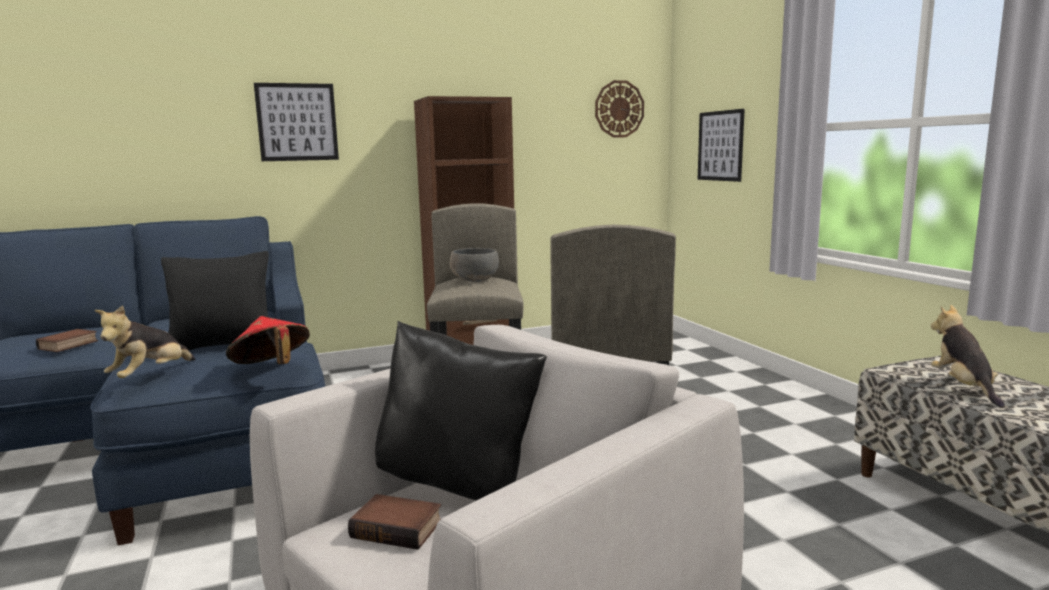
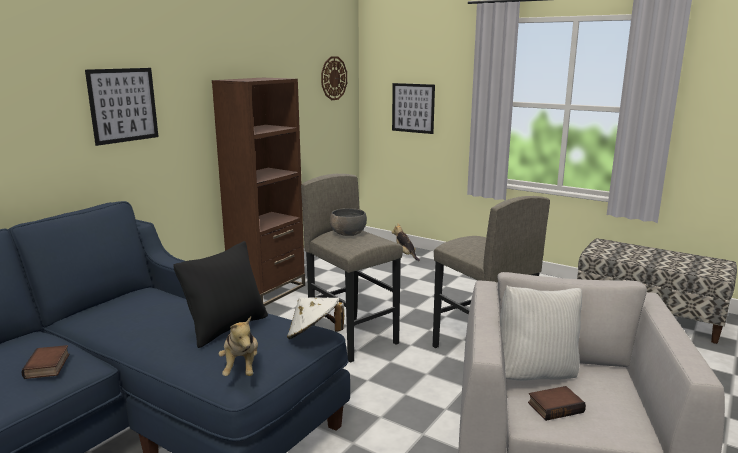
camera: 35 degrees left, 5 degrees up
(271, 368) = (314, 336): red hat -> white hat
(460, 485) = (536, 375): black pillow -> white pillow
(963, 387) = (631, 256): plush toy -> plush toy (405, 255)

